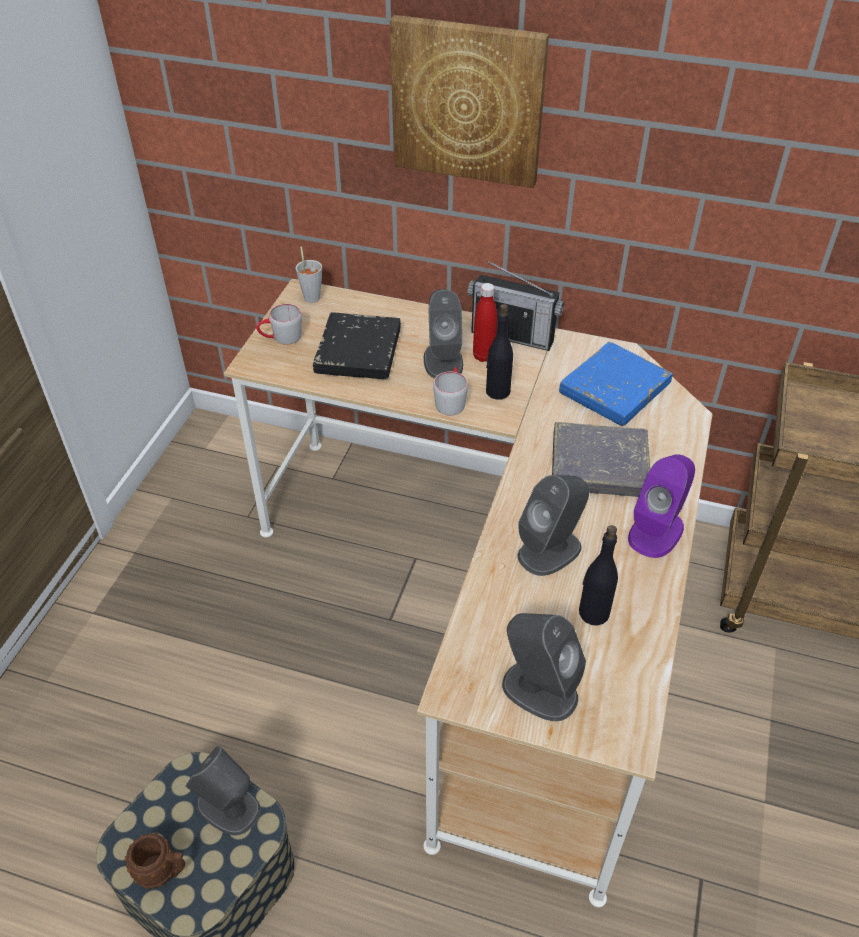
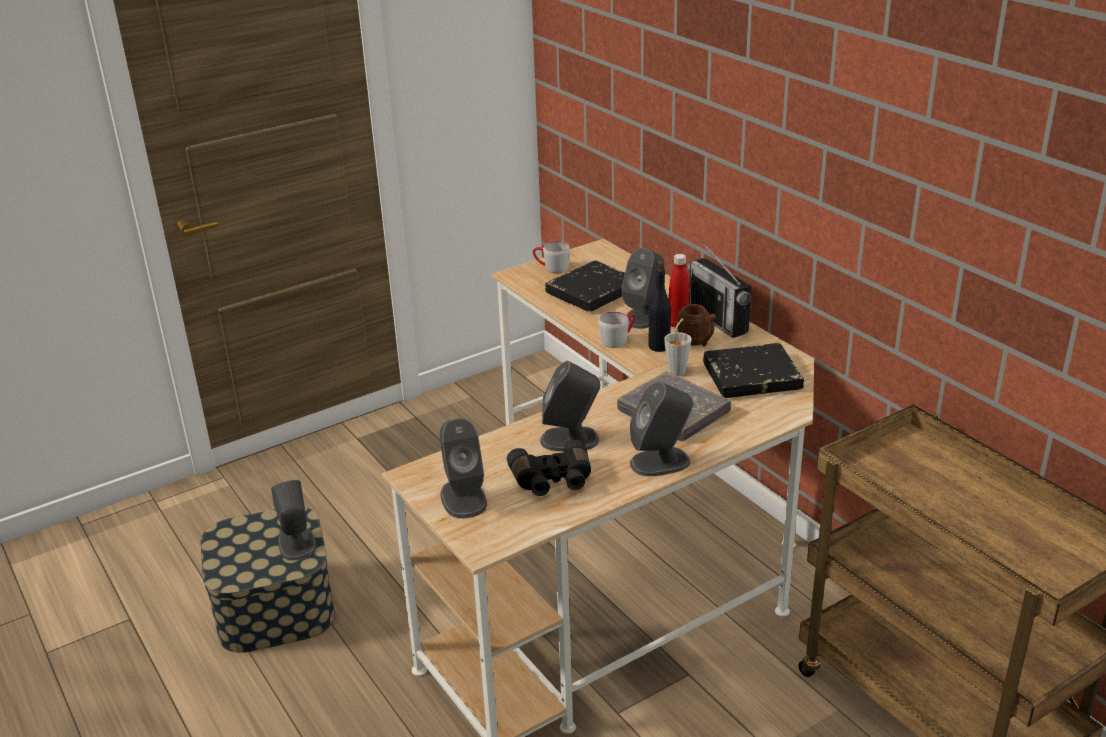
camera: 40 degrees right, 15 degrees down
(163, 872) = (231, 554): brown mug -> brown mug (697, 342)
(311, 295) = (603, 251): grey cup -> grey cup (678, 369)
(468, 101) = (713, 107): picture -> none
(593, 613) = (552, 481): black bottle -> black binoculars
(614, 389) = (751, 376): blue book -> black book
(656, 531) = (660, 462): purple speaker -> grey speaker

